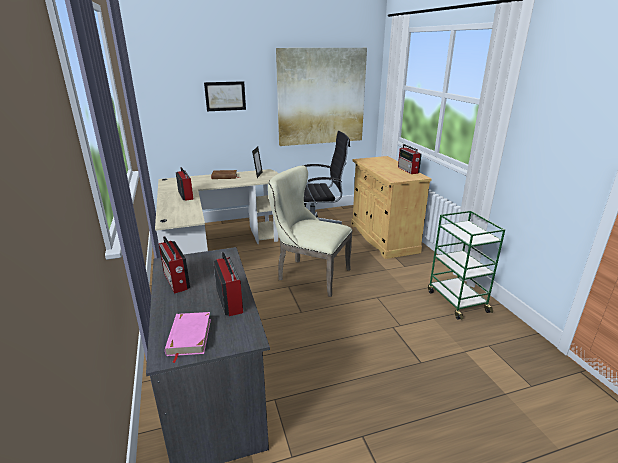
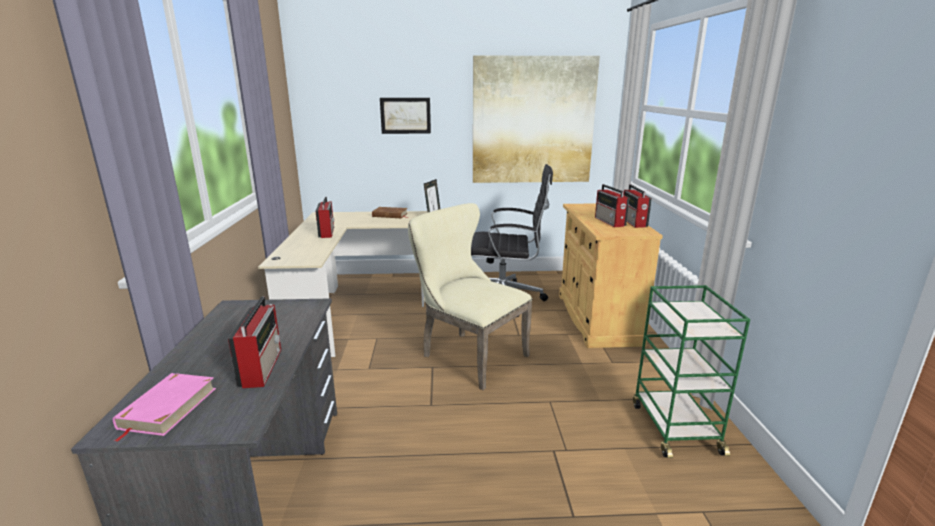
camera: 15 degrees right, 5 degrees down
(176, 281) = (221, 331): radio -> radio (610, 222)

